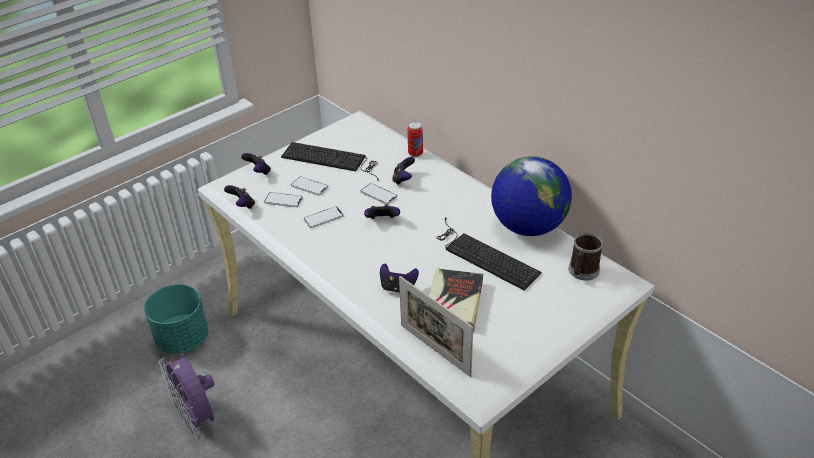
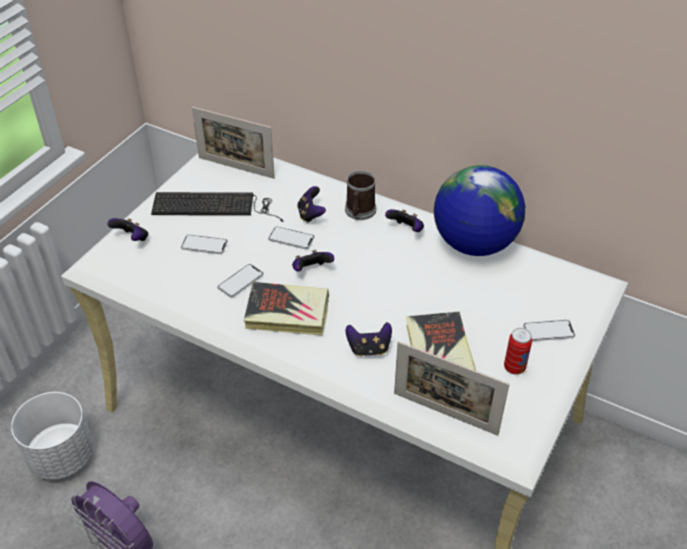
camera: 20 degrees left, 5 degrees up
(183, 339) = (62, 456): turquoise planter -> white planter
(242, 205) = (133, 286): game controller -> game controller (406, 230)
(283, 200) = (181, 269): phone -> phone (548, 331)
(347, 248) = (287, 313): none -> book
(362, 135) = (236, 168): none -> picture frame
(415, 154) = (309, 180): can -> can (514, 367)
(483, 255) = (443, 288): keyboard -> none
(582, 272) = (554, 284): mug -> mug (359, 212)

